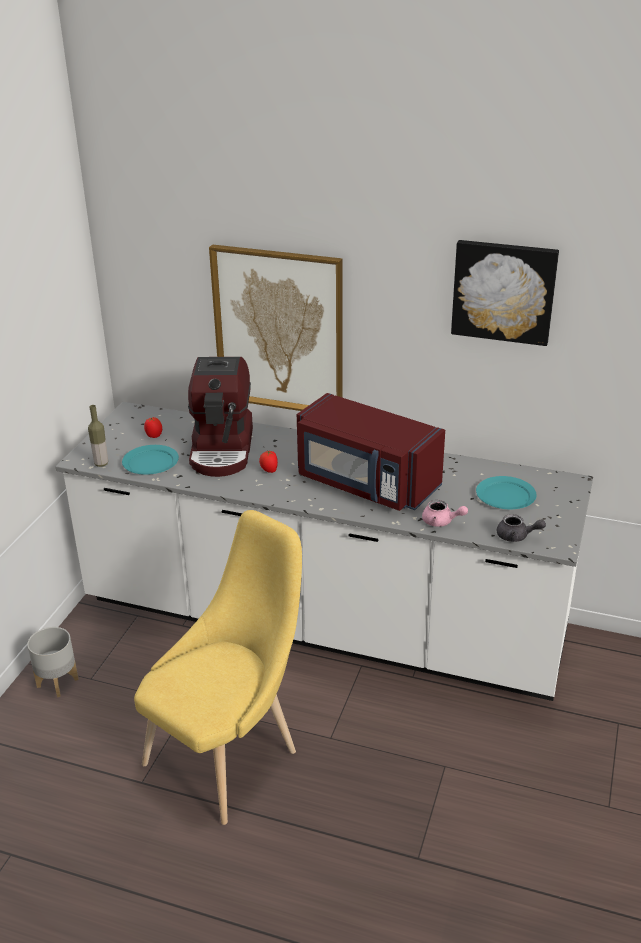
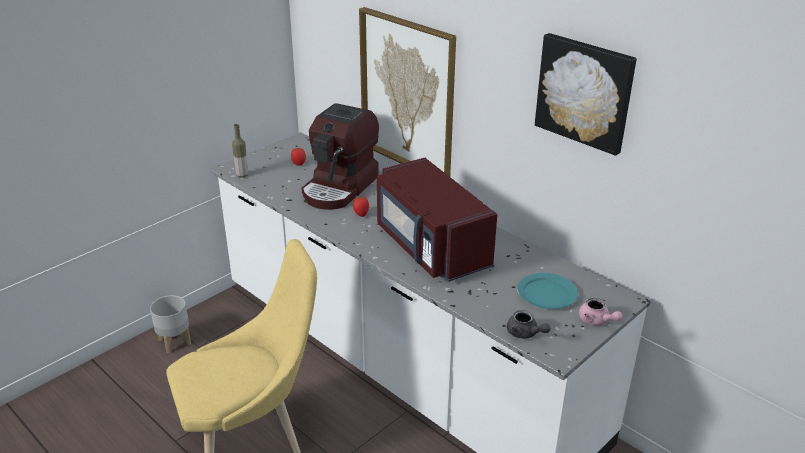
camera: 25 degrees right, 0 degrees up
(150, 462) = (277, 184): turquoise plate -> none
(441, 522) = (467, 299): pink teapot -> pink teapot (596, 321)

